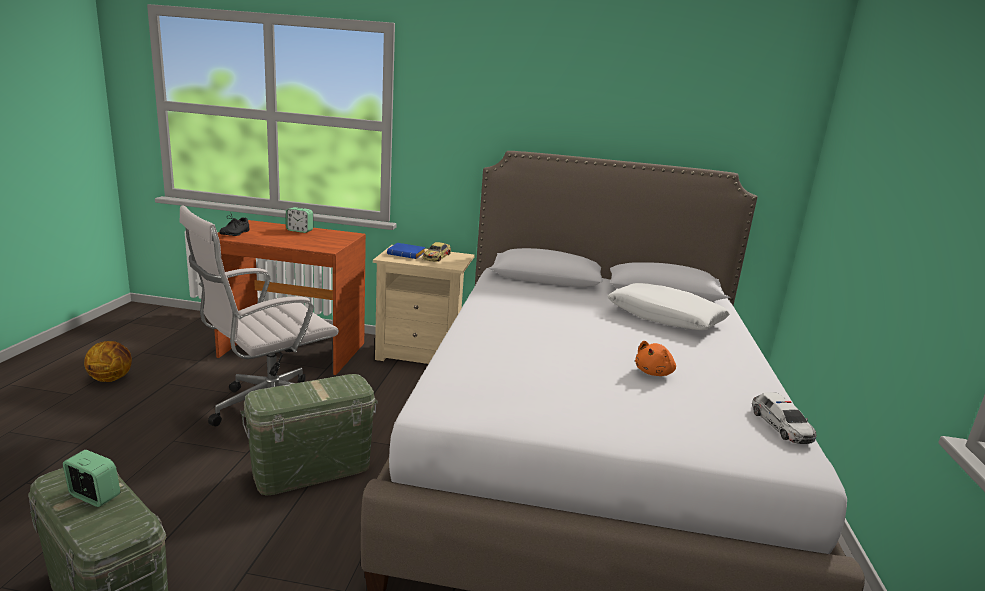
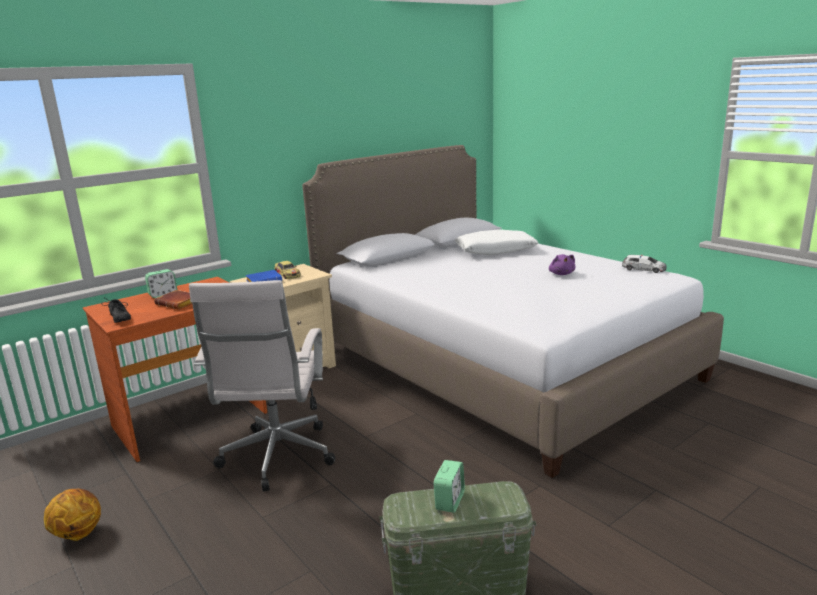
camera: 45 degrees left, 0 degrees up
(94, 496) = (449, 501): alarm clock -> alarm clock turned 135 degrees clockwise
(285, 239) = (179, 303): none -> brown book
(312, 469) = (392, 461): green storage box -> none
(654, 373) = (561, 274): orange plush toy -> purple plush toy

